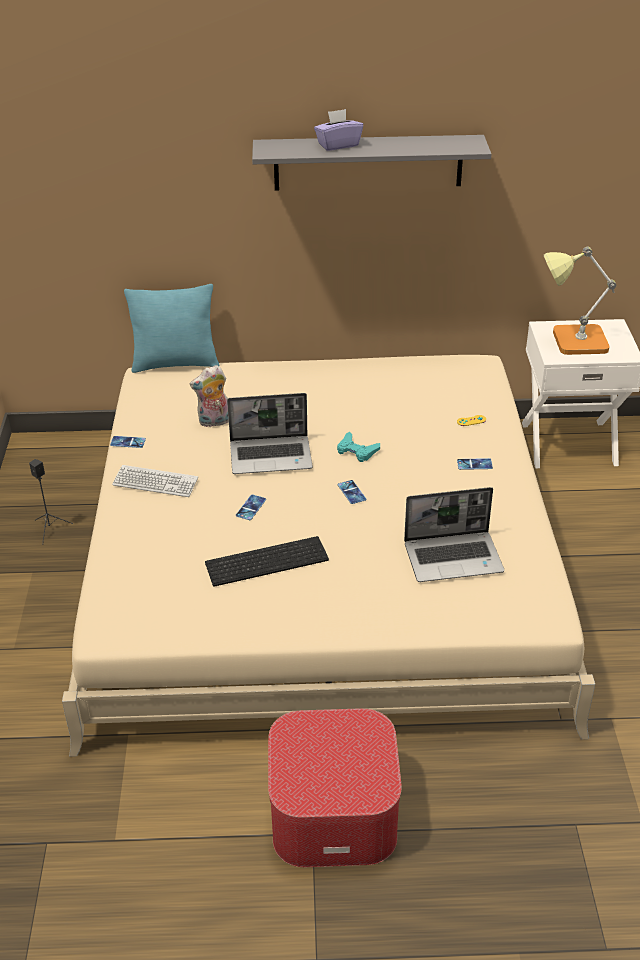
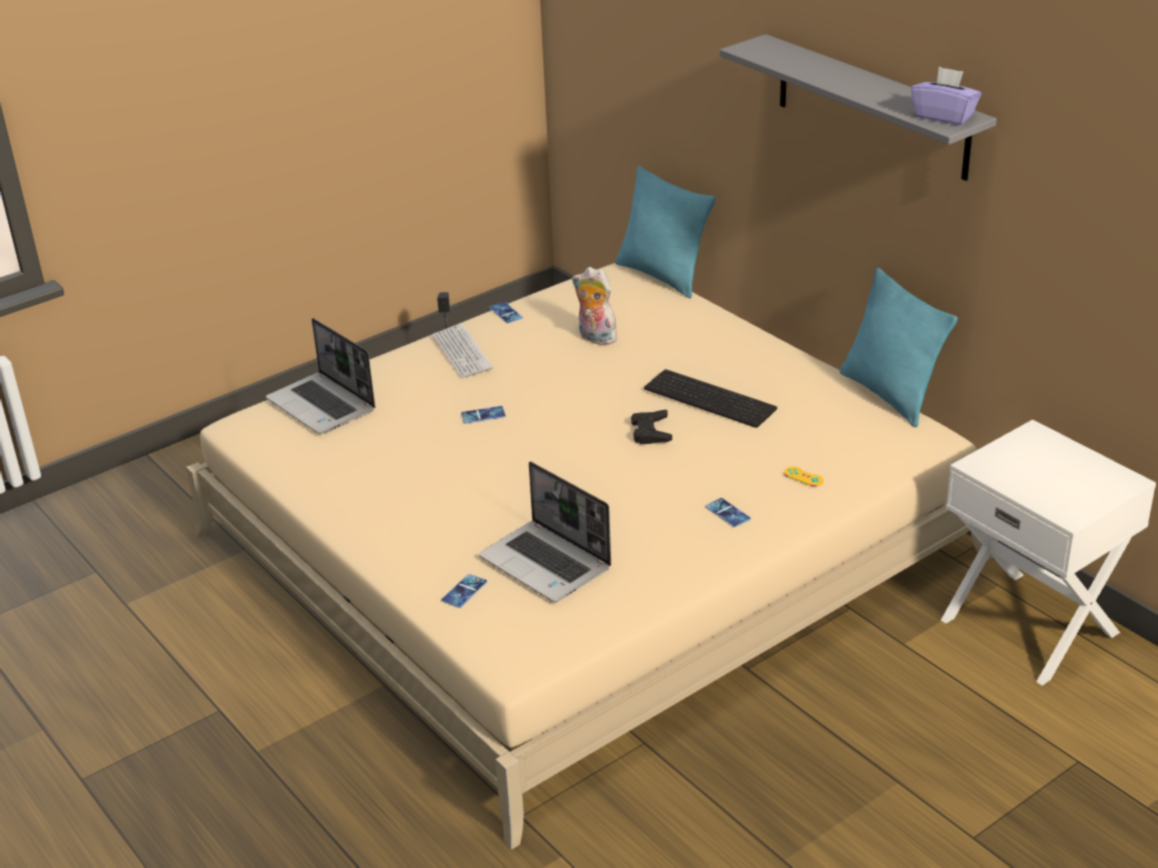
camera: 55 degrees right, 5 degrees down
(267, 560) = (418, 458): keyboard -> keyboard (712, 398)
(272, 456) = (577, 390): laptop -> laptop (323, 405)
(334, 811) = (256, 711): ottoman -> none
(338, 145) = (824, 68): purple tissue box -> purple tissue box (944, 116)
(351, 492) = (576, 458): phone -> phone (464, 591)
(356, 451) = (651, 432): turquoise game controller -> black game controller
(423, 354) = (890, 395): none -> turquoise pillow
(572, 341) = (1033, 464): table lamp -> none

